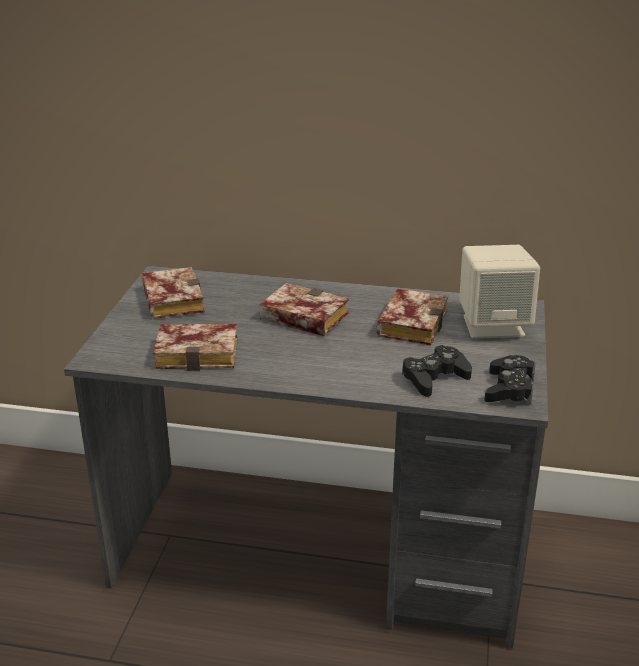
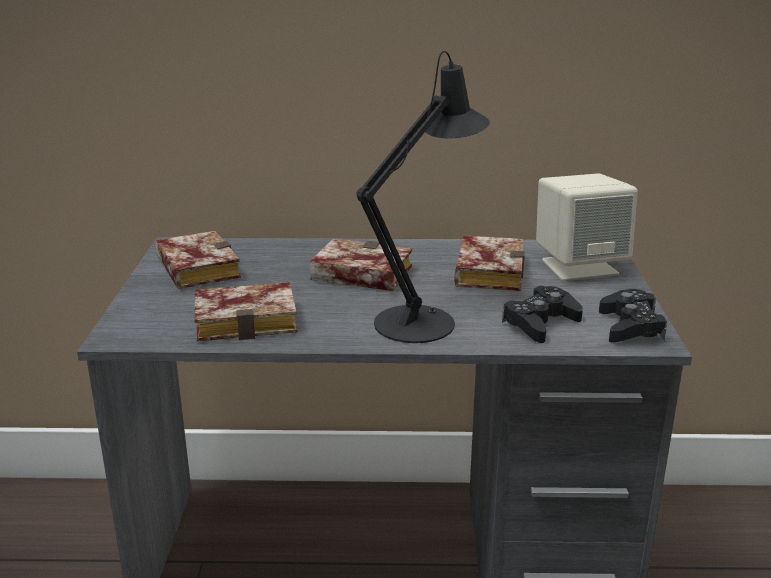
camera: 10 degrees left, 5 degrees down
(339, 365) = (423, 320): none -> black table lamp

